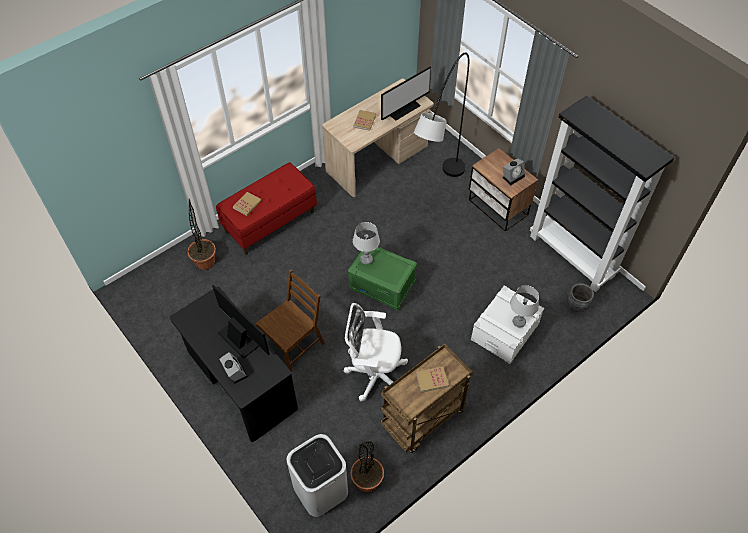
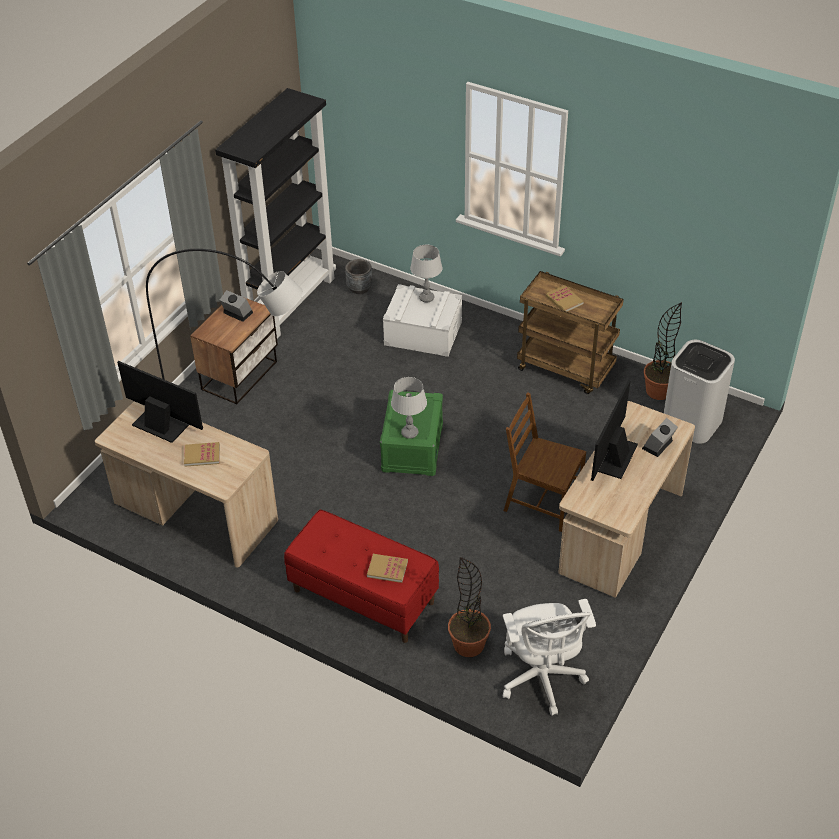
camera: 110 degrees left, 10 degrees down
(240, 382) = (620, 532): black desk -> beige desk
(374, 375) = (538, 419): white office chair -> white office chair (542, 679)

